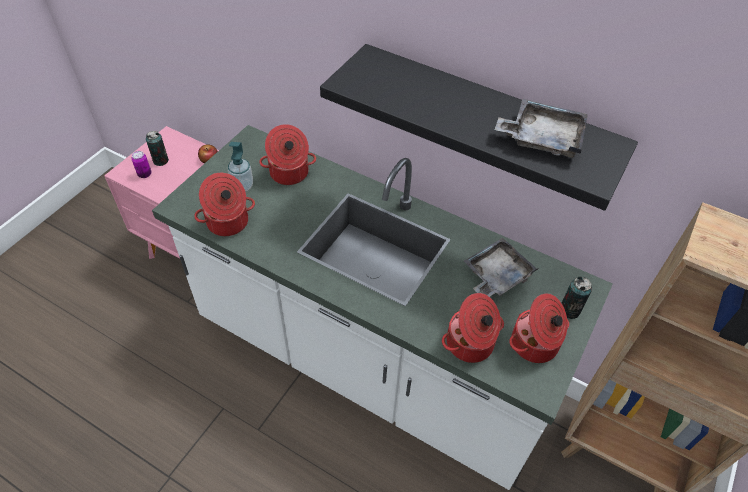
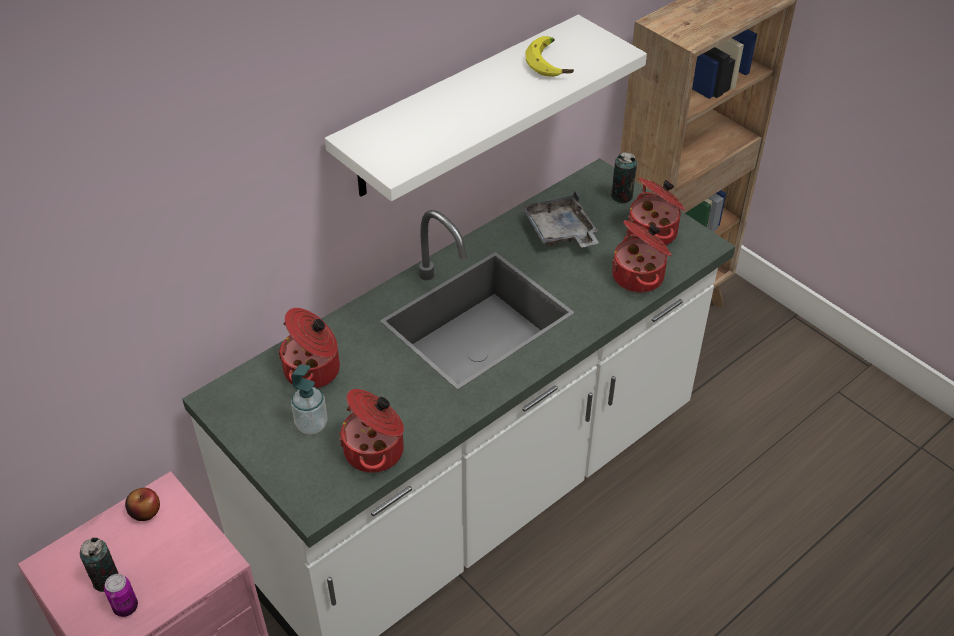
camera: 70 degrees left, 5 degrees down
(486, 119) = (460, 107): black shelf -> white shelf
(542, 138) = (551, 63): grey tray -> banana

